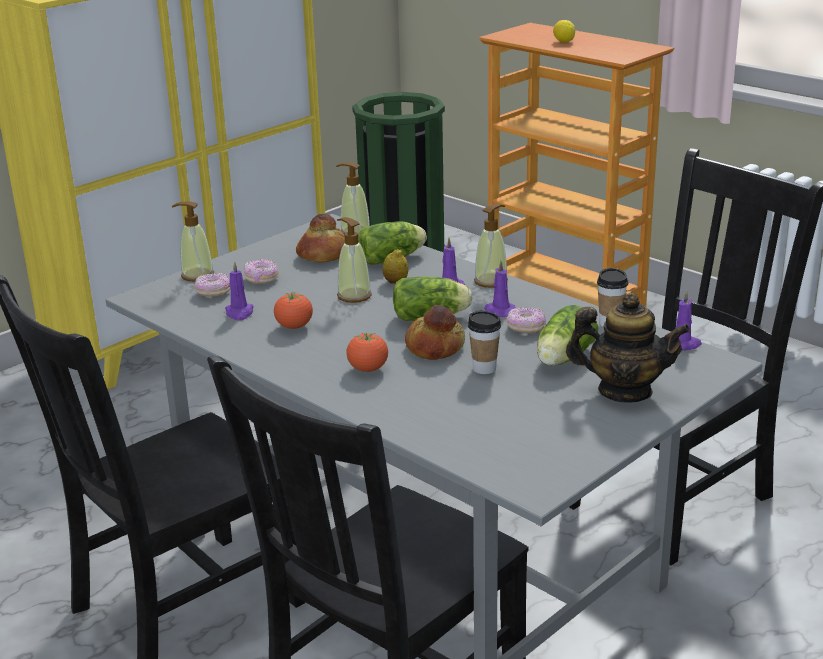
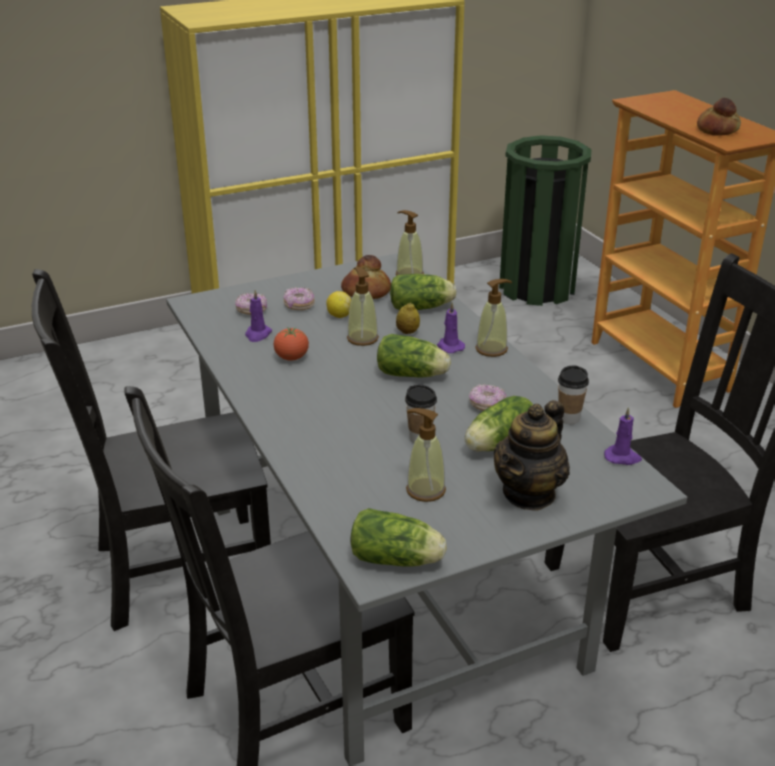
camera: 20 degrees right, 5 degrees up
(197, 275) = (251, 291): soap dispenser -> soap dispenser (425, 490)
(368, 369) = (321, 414): tomato -> none
(436, 347) = (394, 406): bread -> bread (718, 130)
(499, 311) = (476, 382): purple candle -> none
(549, 472) = (398, 560): none -> lettuce
(563, 42) = (688, 116): lemon -> lemon (339, 315)
(624, 391) = (529, 493): teapot -> teapot turned 90 degrees clockwise

